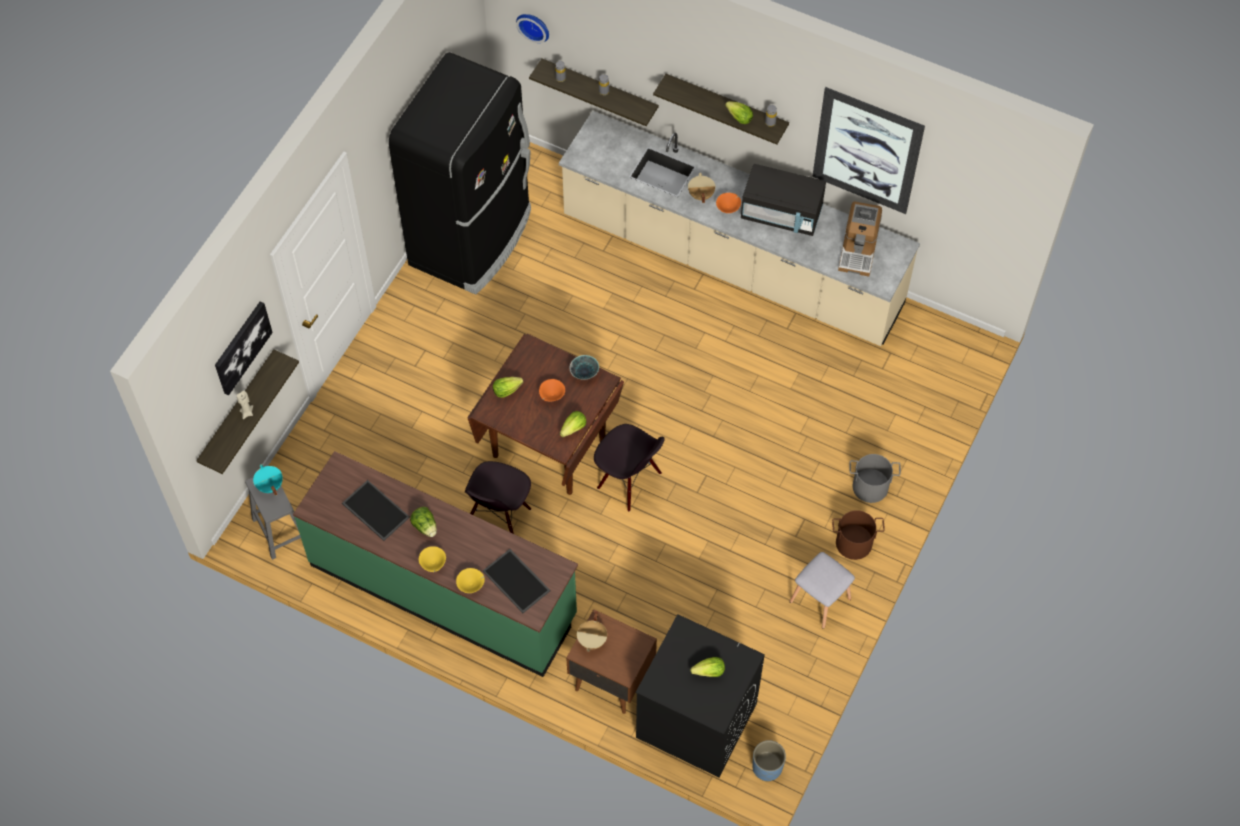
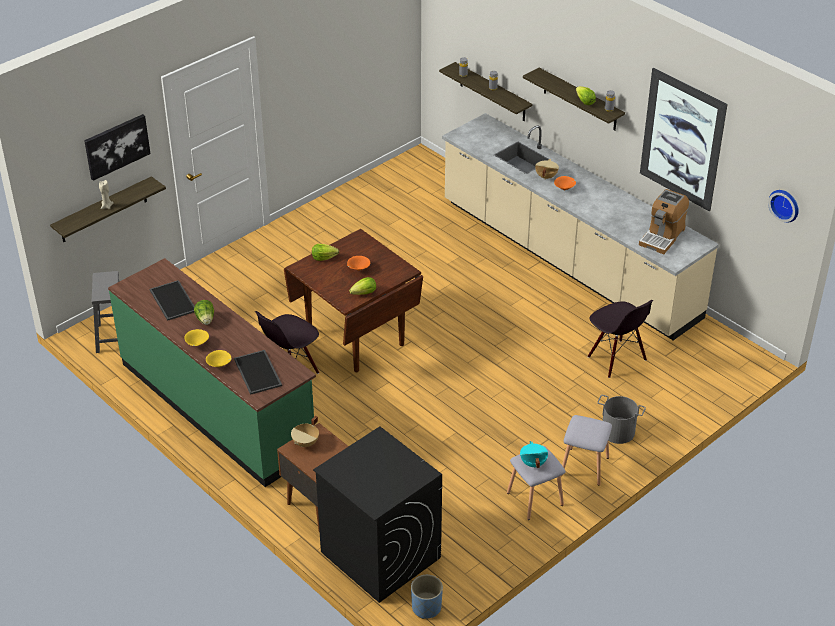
camera: 20 degrees right, 20 degrees down
(269, 486) = (109, 280): turquoise cooking pot -> turquoise cooking pot (532, 463)
(472, 237) = (367, 200): black fridge -> none
(534, 26) = (452, 27): wall clock -> wall clock (785, 204)
(584, 373) = (393, 262): bowl -> none
(628, 481) = (409, 376): black chair -> black chair (616, 359)
(709, 671) = (385, 472): lettuce -> none
(781, 214) = (607, 201): black microwave -> none
(854, 543) = (584, 467): brown bucket -> grey stool

